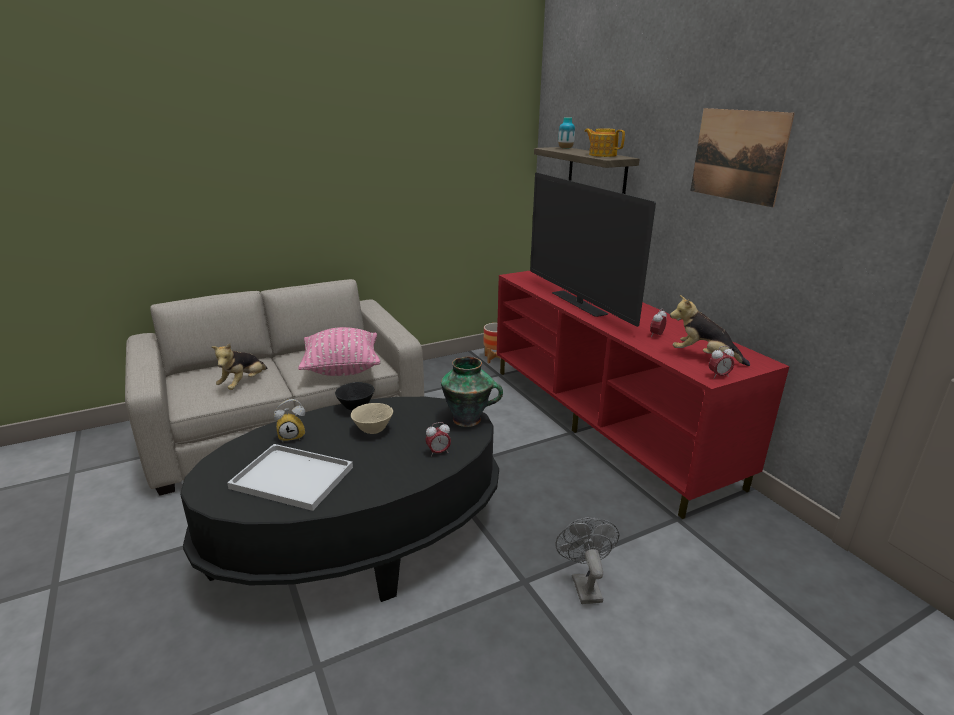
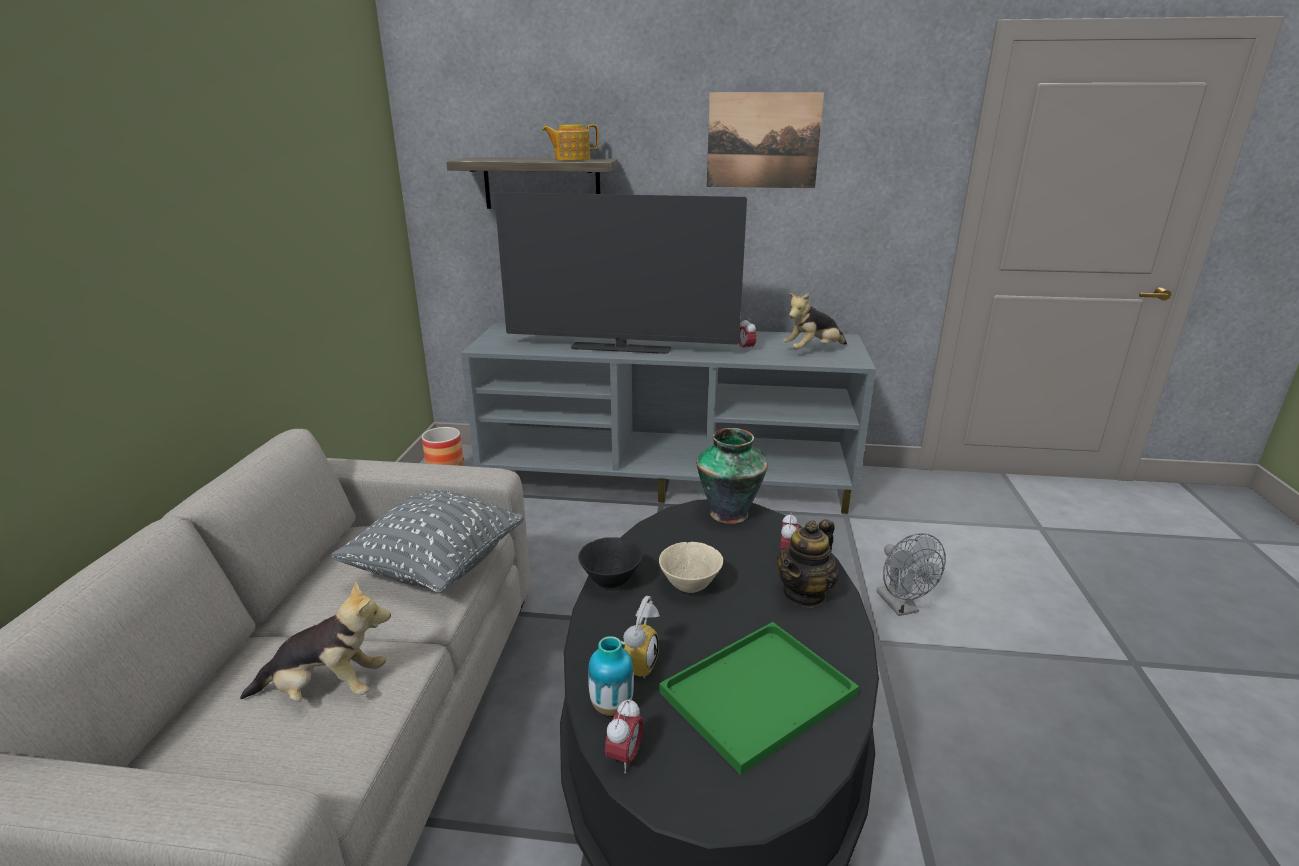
camera: 55 degrees left, 0 degrees up
(243, 384) = (326, 690): plush toy -> plush toy turned 60 degrees counterclockwise
(290, 478) = (756, 696): white tray -> green tray
(342, 369) = (436, 568): pink pillow -> grey pillow
(400, 469) = (805, 594): none -> teapot
(565, 148) = (487, 158): vase -> vase (611, 706)
(584, 584) = (901, 607): grey fan -> grey fan turned 135 degrees counterclockwise
(604, 422) = (667, 479): red tv stand -> grey tv stand
(718, 376) = (854, 359): alarm clock -> alarm clock (624, 757)

